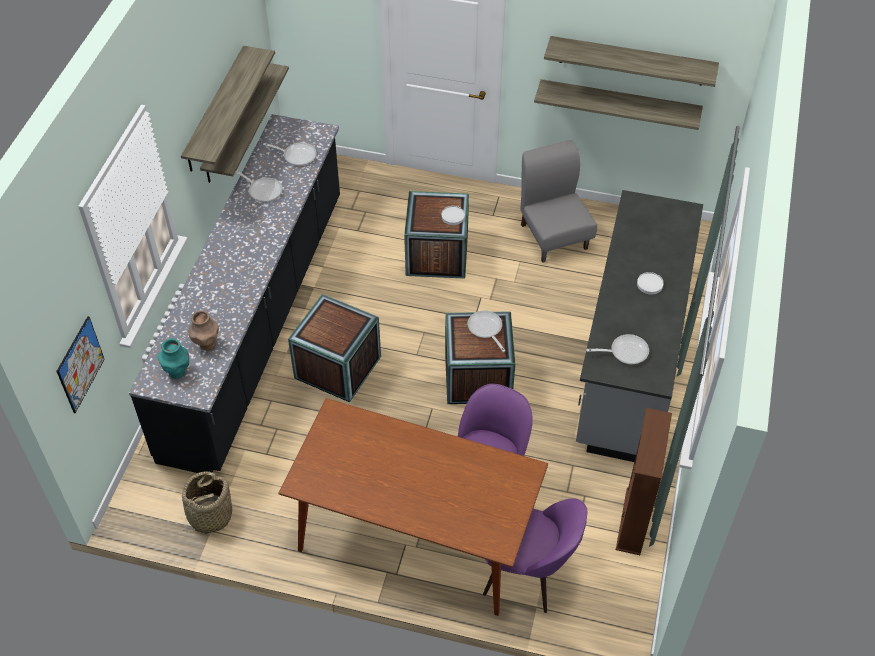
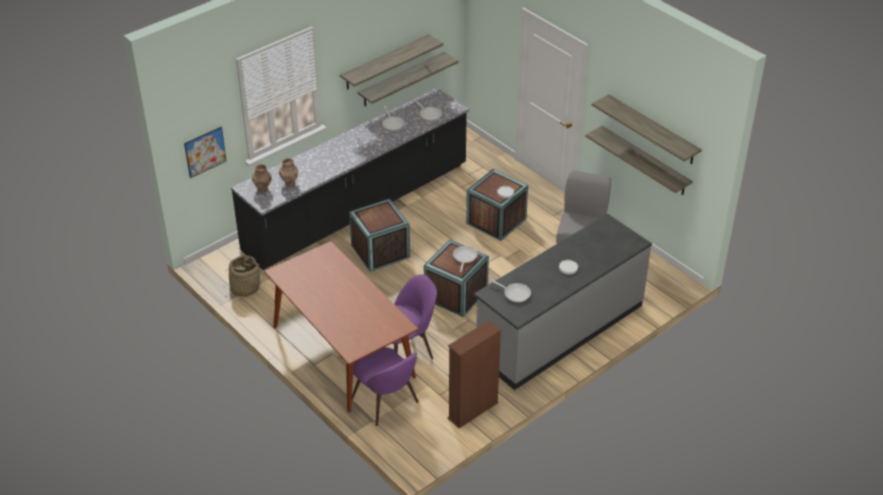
camera: 35 degrees right, 10 degrees down
(177, 372) = (263, 189): turquoise vase -> brown vase

